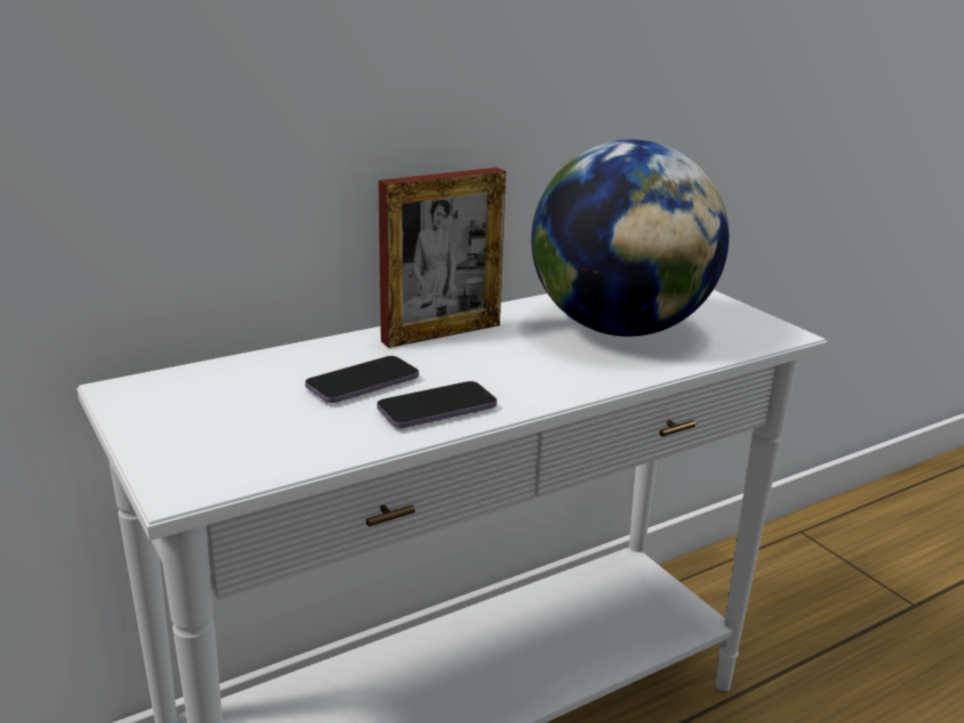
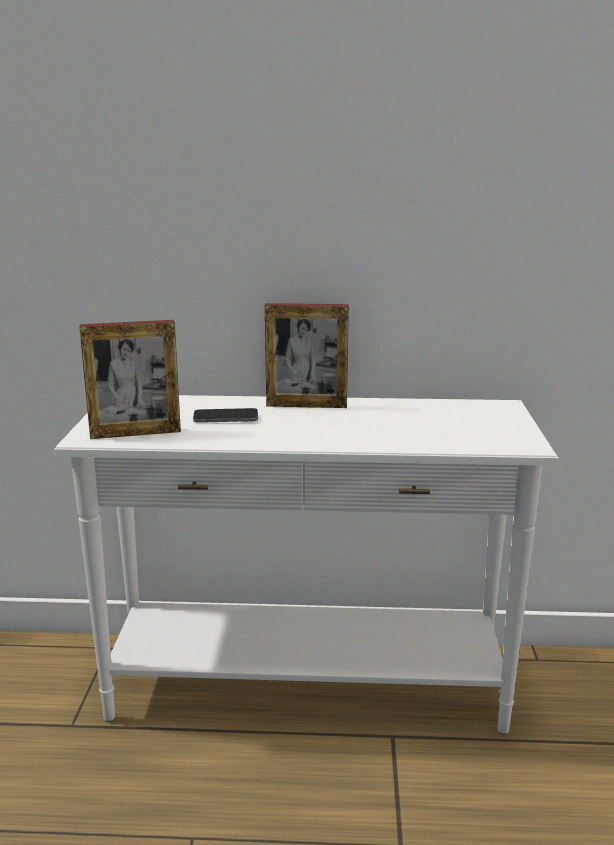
camera: 35 degrees right, 5 degrees down
(261, 450) = (135, 433): none -> picture frame
(437, 409) = (242, 436): phone -> none
(620, 329) = (418, 423): globe -> none

